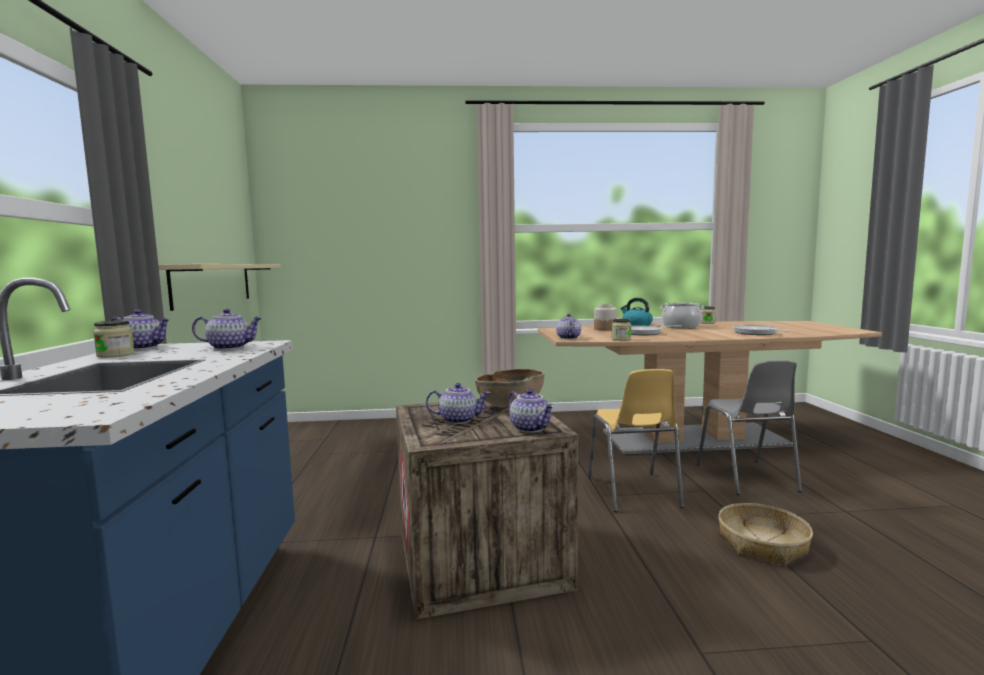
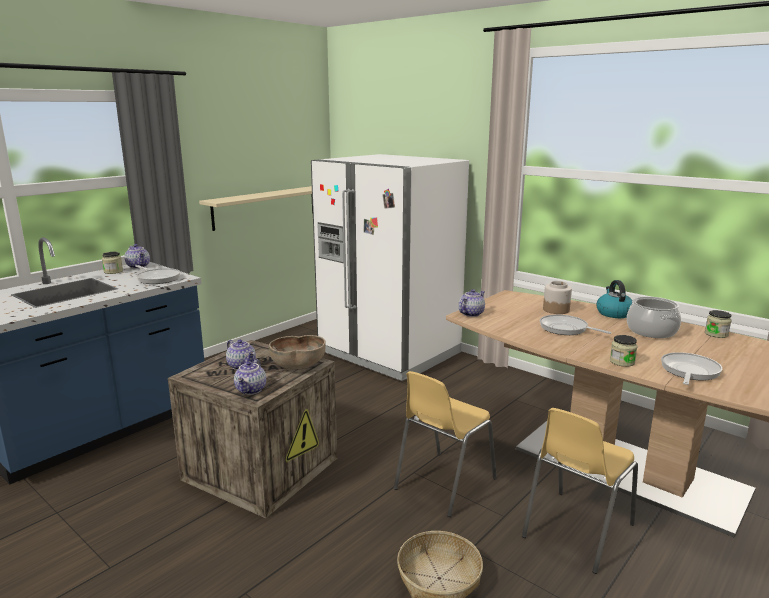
camera: 45 degrees right, 10 degrees up
(230, 347) = (157, 278): teapot -> frying pan
(396, 433) = (389, 352): none -> white fridge
(621, 339) = (505, 331): jar -> jar (622, 362)
(746, 478) = (576, 531): grey chair -> yellow chair

